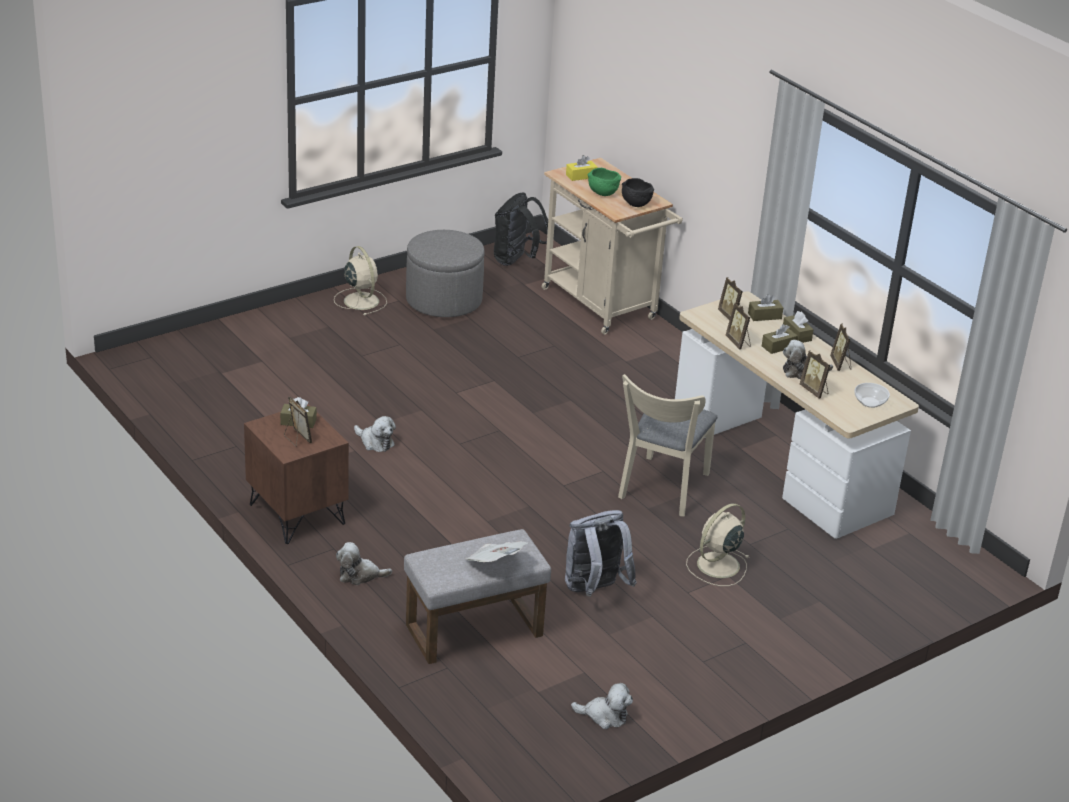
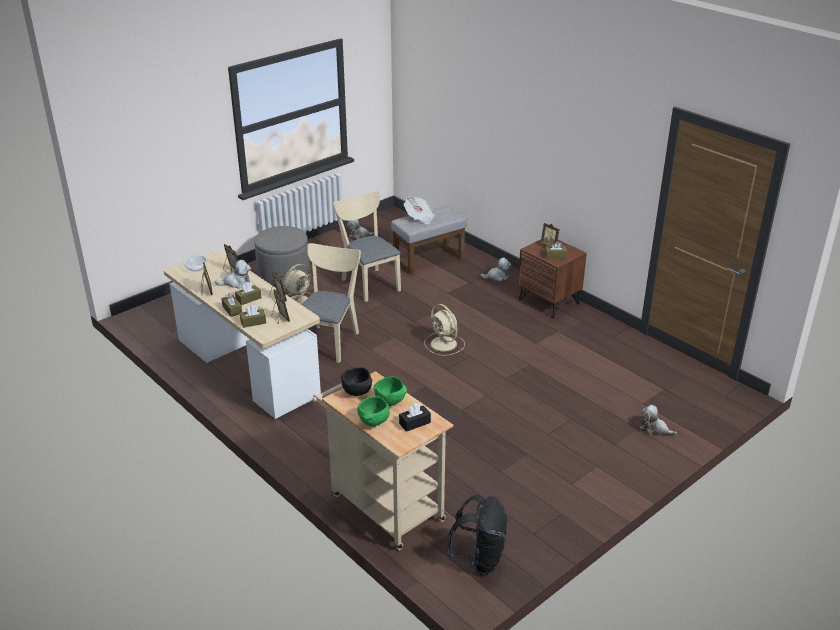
camera: 175 degrees right, 0 degrees up
(360, 300) = (604, 478): beige fan -> beige fan (444, 344)
(375, 442) = (526, 350): plush toy -> plush toy (655, 429)
(444, 300) = (531, 489): grey ottoman -> grey ottoman (284, 274)
(581, 176) = (415, 423): yellow tissue box -> black tissue box
(594, 590) = (369, 282): grey backpack -> beige chair
(621, 180) = (373, 422): none -> green bowl

